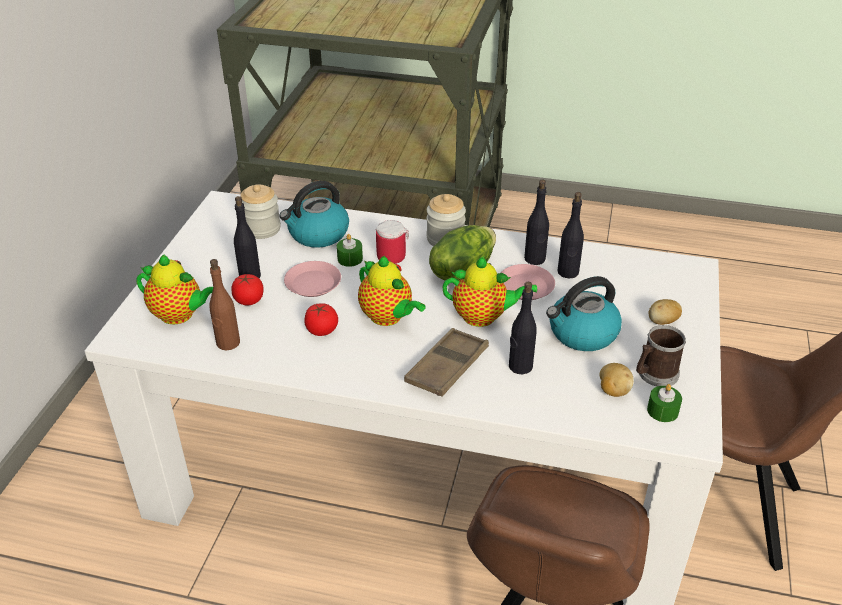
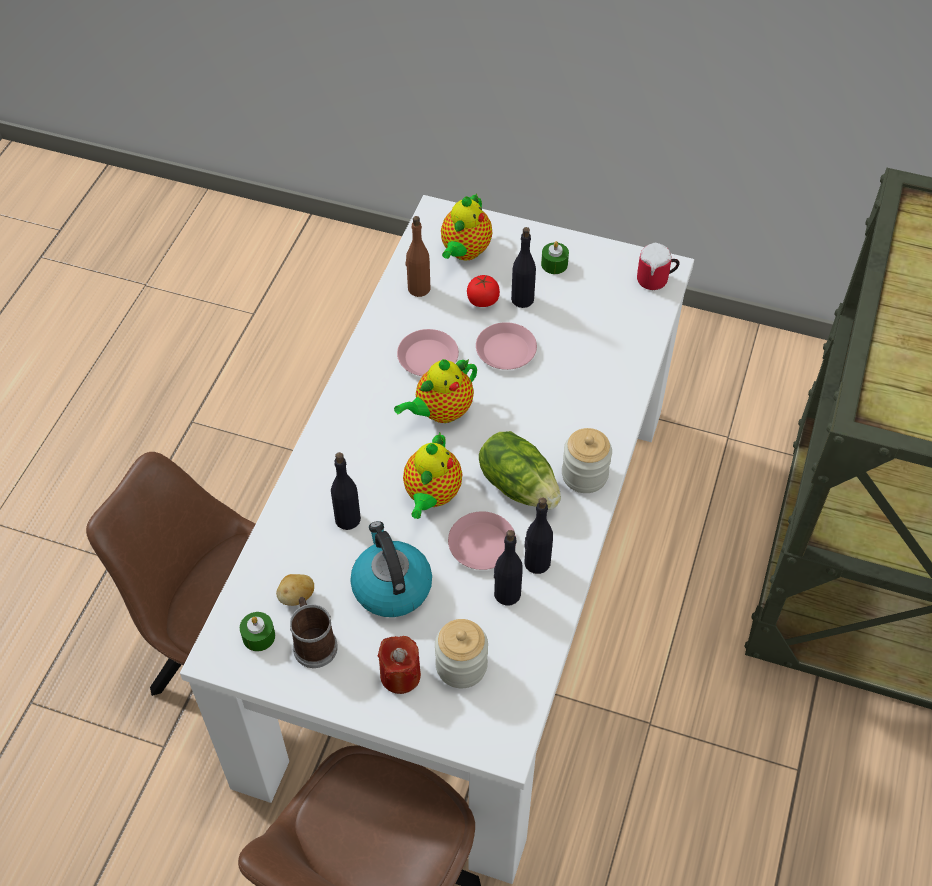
camera: 95 degrees right, 15 degrees up
(262, 229) = (611, 306): jar -> jar (461, 666)
(318, 234) = (598, 354): kettle -> none
(322, 330) = (428, 357): tomato -> pink plate
(350, 259) = (549, 382): green candle -> green candle (554, 264)
(391, 254) = (556, 421): mug -> mug (656, 280)
(447, 367) = (356, 456): brown tray -> none
(662, 322) = (400, 675): potato -> red candle

